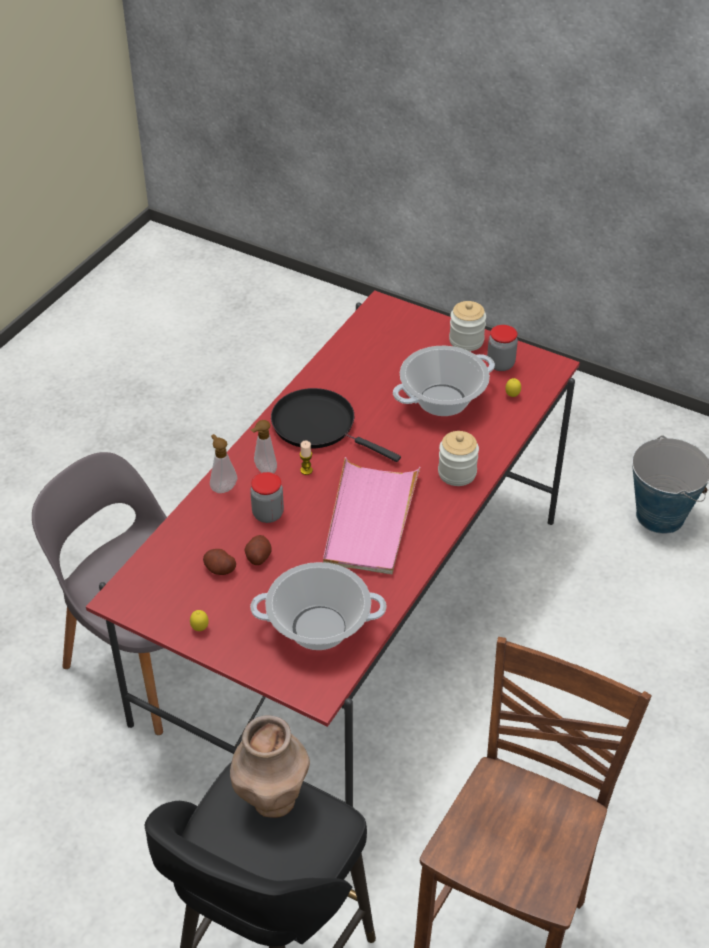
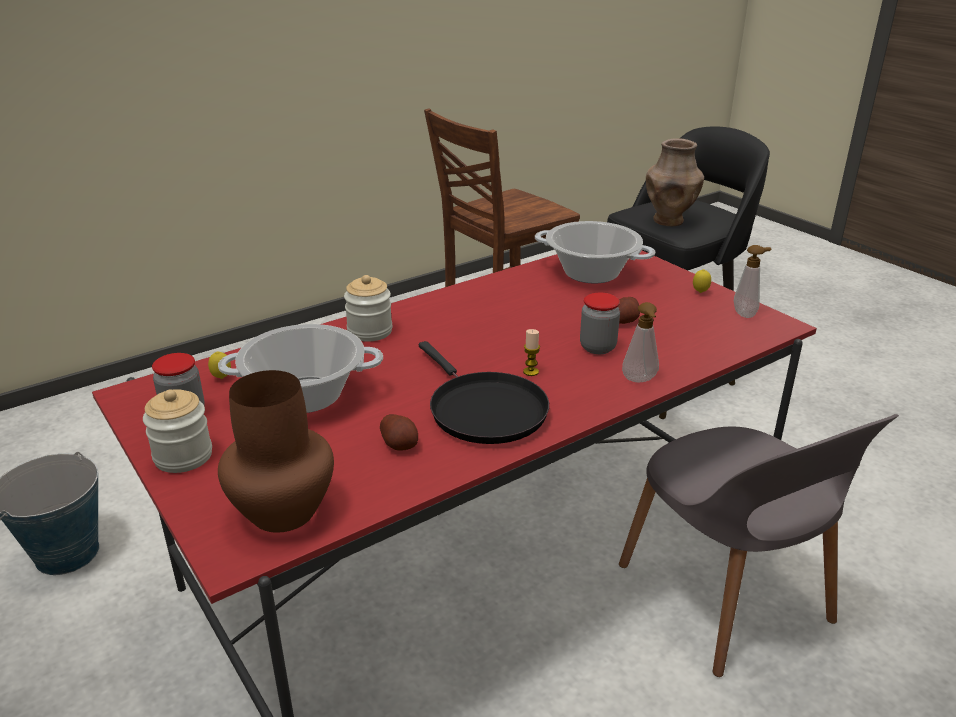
camera: 155 degrees left, 15 degrees down
(220, 569) = (668, 321): potato -> potato (400, 444)
(264, 471) = (582, 383): soap dispenser -> soap dispenser (746, 314)
(370, 520) = (493, 320): pink tray -> none
(379, 331) = (285, 510): none -> brown vase

